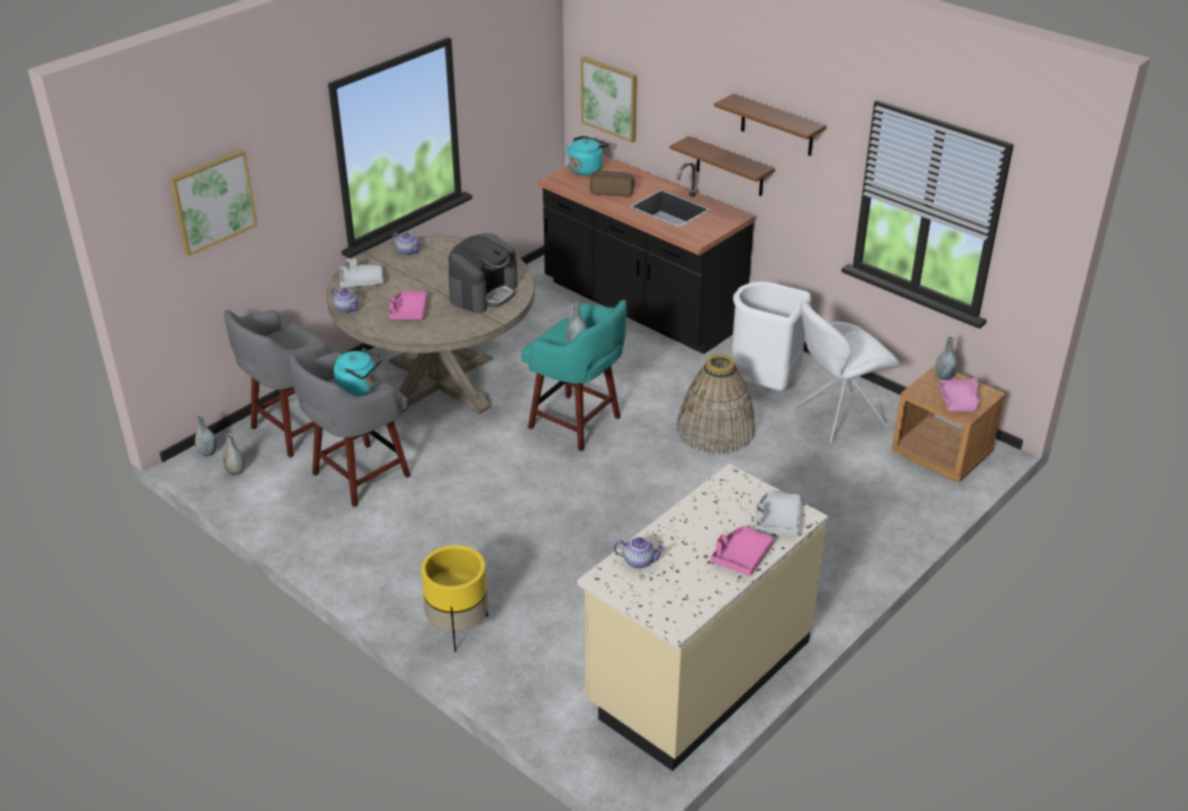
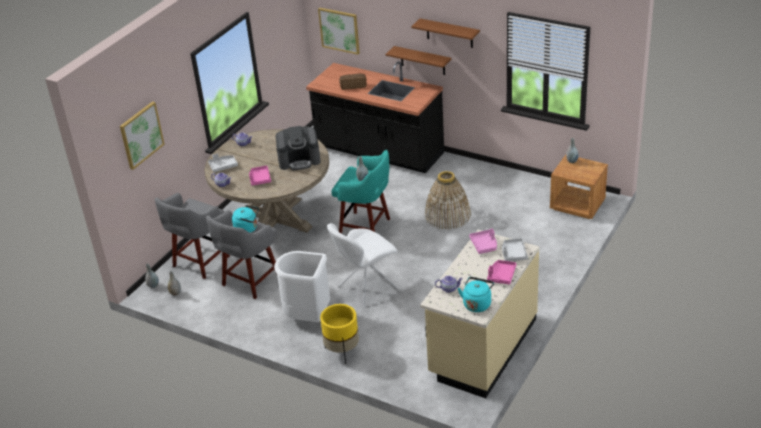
camera: 10 degrees left, 0 degrees up
(484, 293) = (299, 160): coffee machine -> coffee machine turned 60 degrees clockwise
(586, 169) = (332, 74): turquoise kettle -> turquoise kettle (477, 304)
(764, 384) = (466, 184): white trash can -> white trash can (308, 317)
(837, 417) = (514, 195): white chair -> white chair (366, 288)
(959, 401) = (584, 173): pink tray -> pink tray (484, 245)

